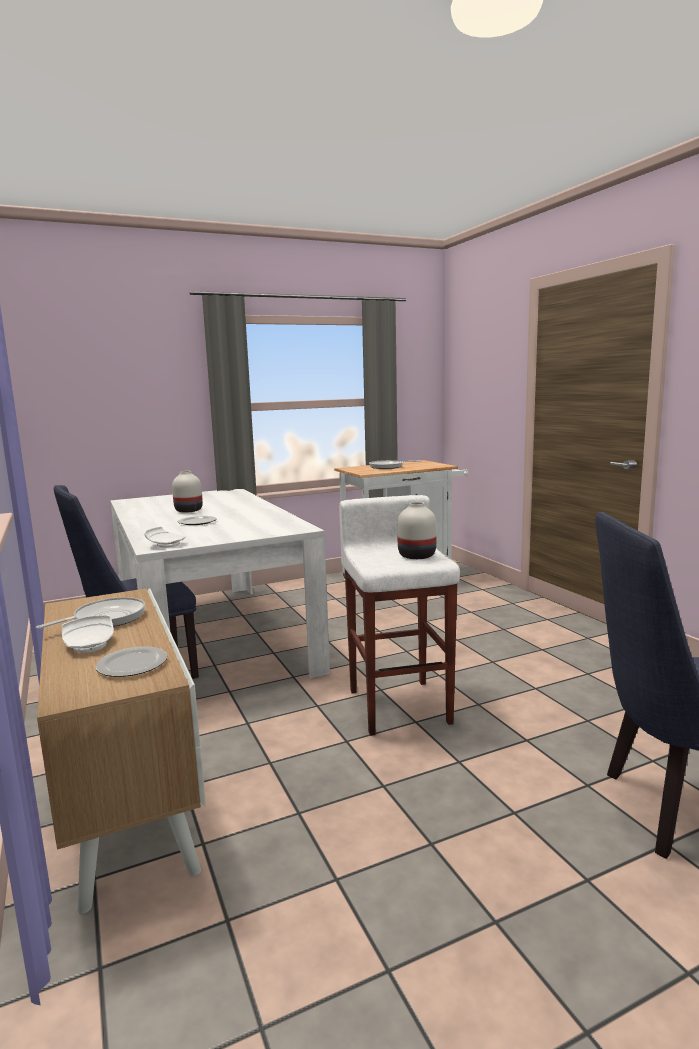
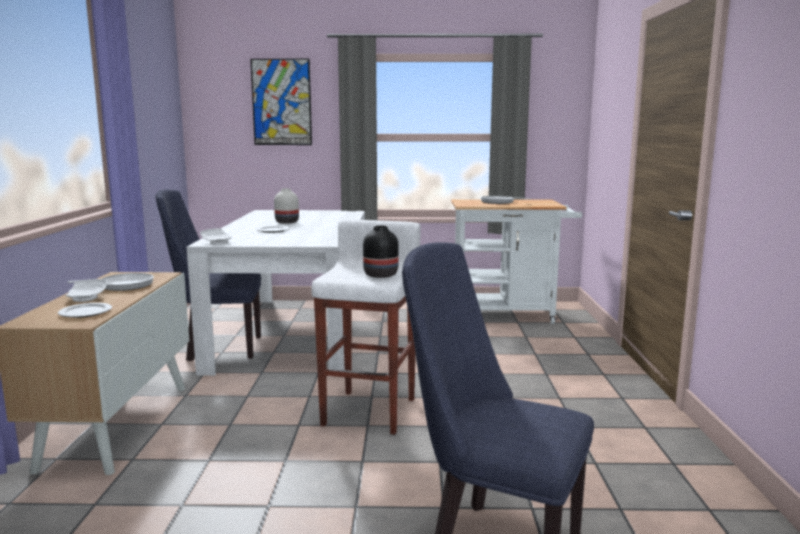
camera: 25 degrees right, 0 degrees up
(134, 370) = (281, 102): none -> picture
(417, 555) = (381, 275): white vase -> black vase

